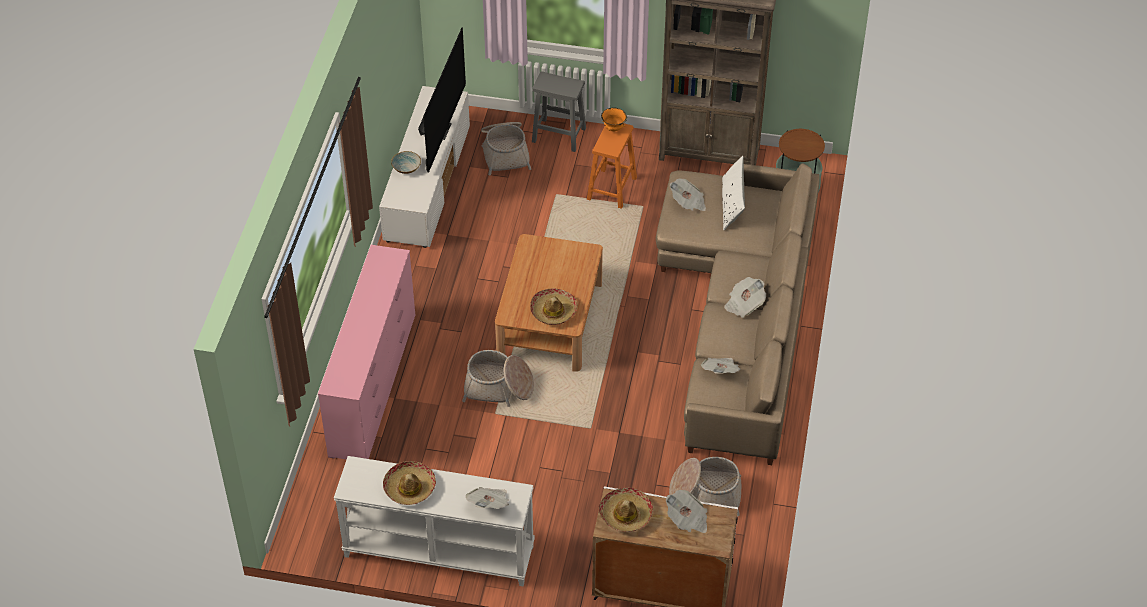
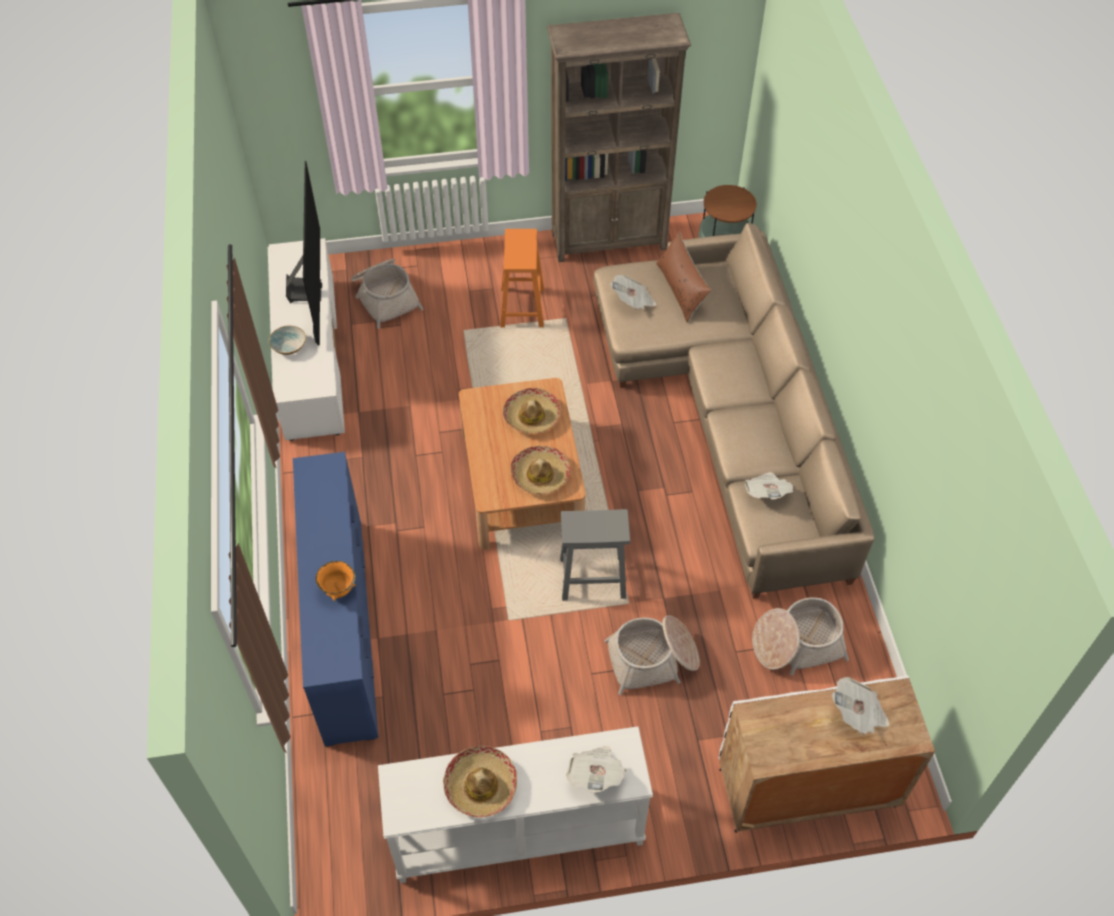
camera: 20 degrees left, 5 degrees up
(373, 384) = (344, 628): pink dresser -> blue dresser
(498, 387) = (498, 584): basket -> basket (653, 660)
(558, 135) = (436, 263): grey stool -> grey stool (591, 578)
(613, 128) = (516, 238): orange bowl -> orange bowl (338, 590)
(626, 514) = (780, 732): hat -> hat (532, 416)
(732, 204) = (681, 289): white pillow -> brown pillow
(744, 304) = (752, 403): newspaper -> none

